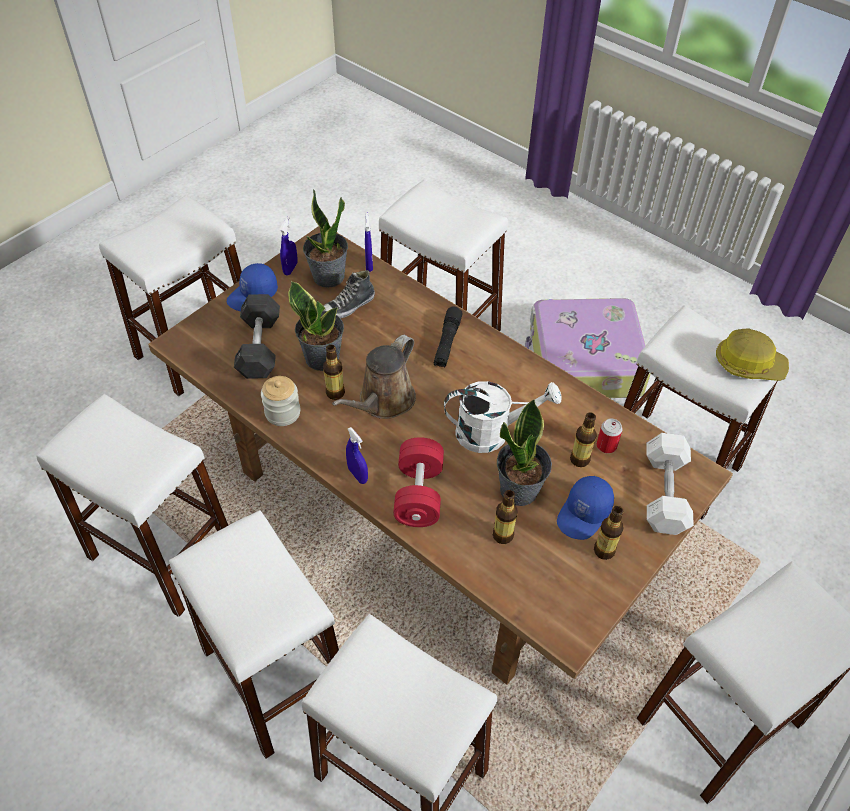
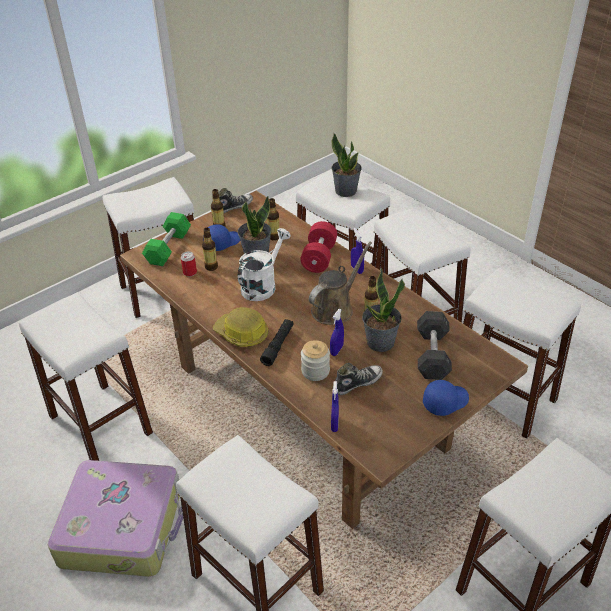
camera: 170 degrees left, 10 degrees down
(282, 413) = (409, 307): jar -> jar (315, 371)
(290, 268) = (412, 426): blue spray bottle -> blue spray bottle (336, 350)
(328, 277) = (375, 414): potted plant -> potted plant (346, 190)
(492, 432) = (262, 285): white watering can -> white watering can turned 120 degrees clockwise
(600, 611) = (233, 207): none -> shoe
(665, 493) = (168, 248): white dumbbell -> green dumbbell
(748, 364) = (52, 319): hard hat -> hard hat (241, 334)

